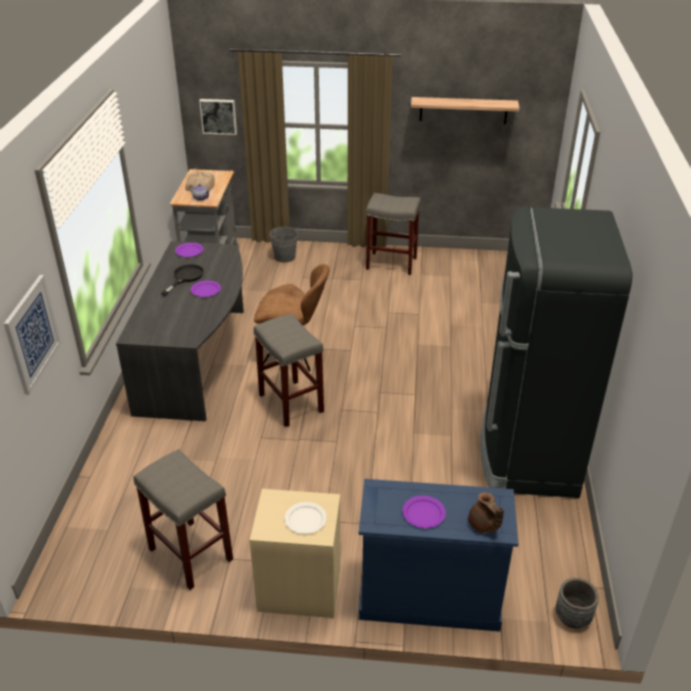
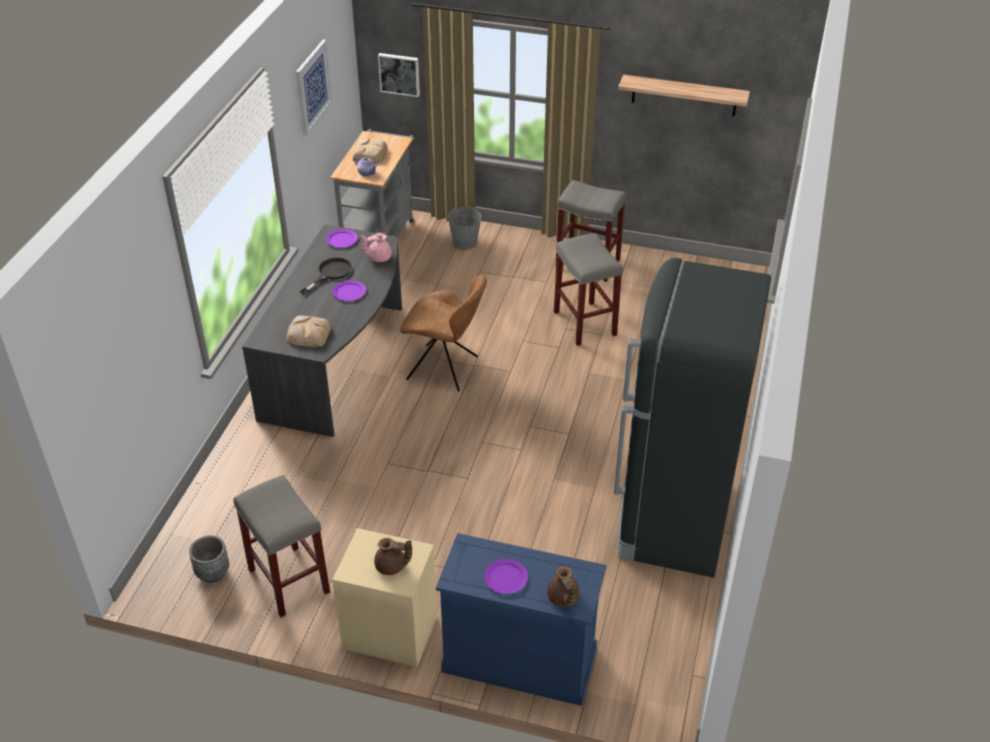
camera: 10 degrees right, 5 degrees up
(32, 334) = (148, 342): picture -> picture (313, 87)
(176, 327) = (308, 334): none -> bread
(225, 261) = (378, 257): none -> pink teapot
(290, 403) = (428, 427): grey stool -> grey stool (584, 323)
(305, 519) = (392, 566): white plate -> brown teapot
(572, 617) = (662, 703): grey planter -> grey planter (212, 573)

